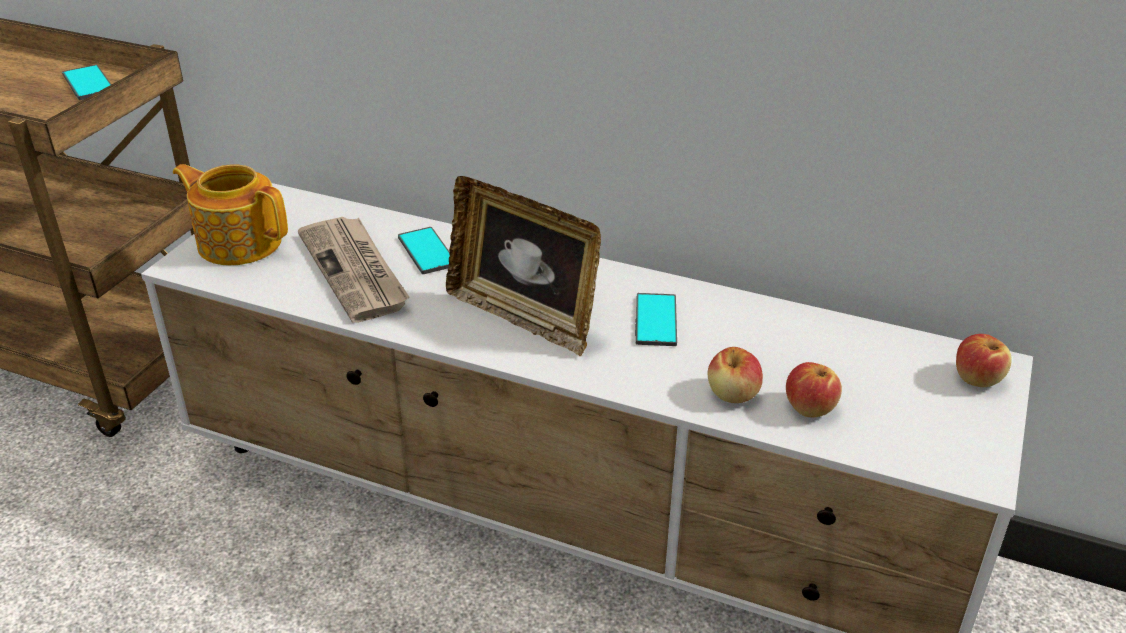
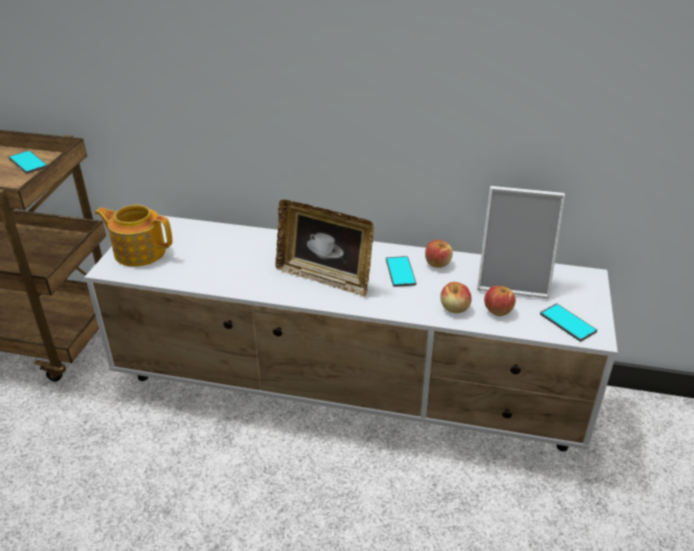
camera: 10 degrees left, 0 degrees up
(355, 271) = (217, 262): newspaper -> none
(426, 251) = (255, 246): phone -> phone (567, 323)
(853, 356) = (513, 280): none -> picture frame
(977, 378) = (581, 284): apple -> apple (437, 263)

